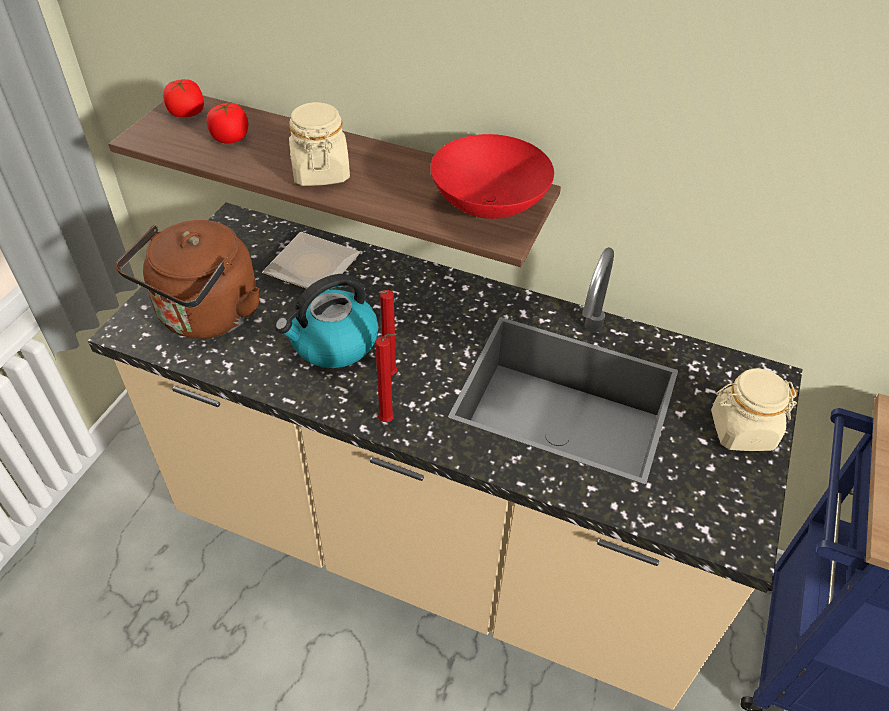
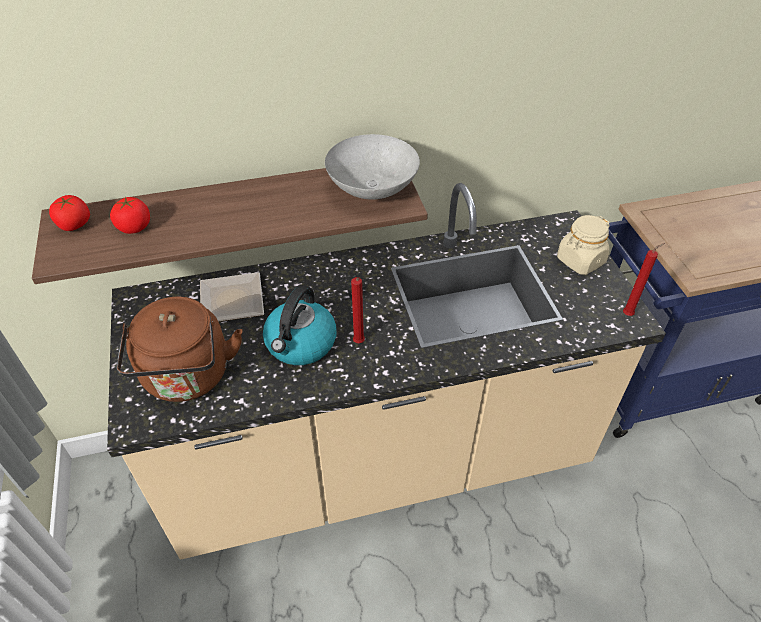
camera: 35 degrees left, 0 degrees up
(320, 172) = (234, 220): beige jar -> none
(388, 421) = (388, 371): red candle -> red candle (629, 314)
(487, 205) = (371, 190): red bowl -> grey bowl

